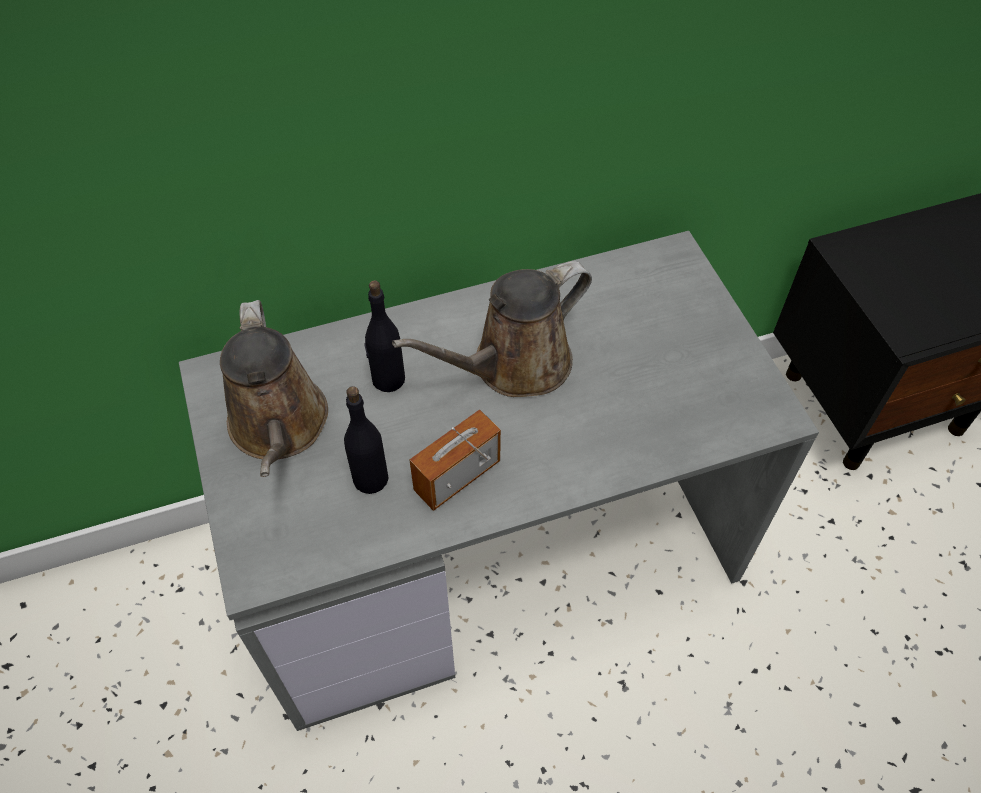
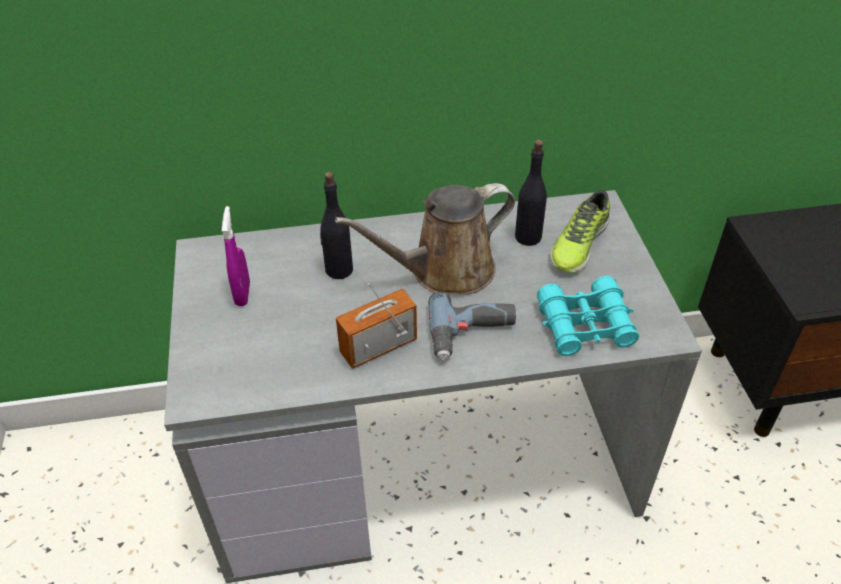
camera: 10 degrees right, 10 degrees down
(279, 427) = (243, 294): brown watering can -> purple spray bottle
(371, 478) = (307, 339): black bottle -> black bottle (528, 237)
(562, 445) = (472, 334): none -> power drill
(660, 310) = (578, 244): none -> shoe
(687, 417) = (585, 325): none -> turquoise binoculars

